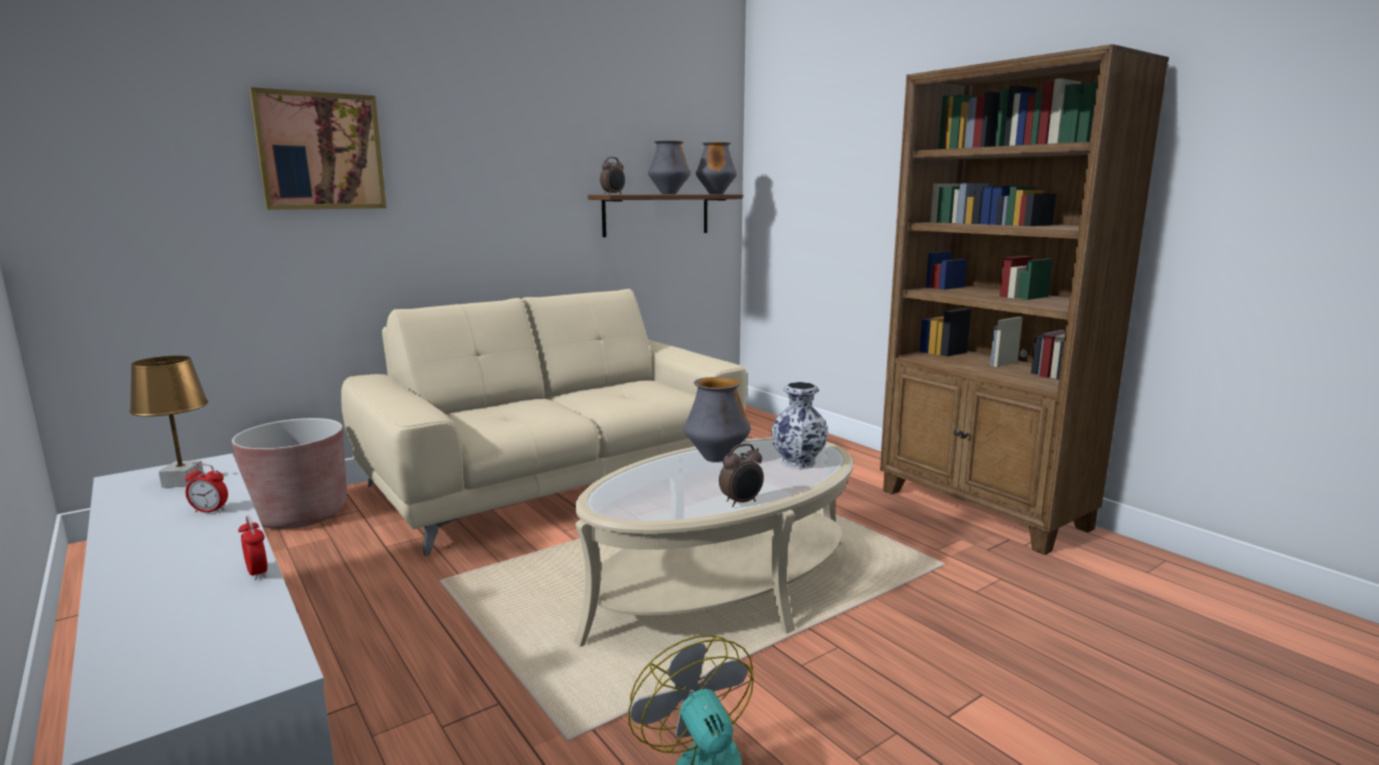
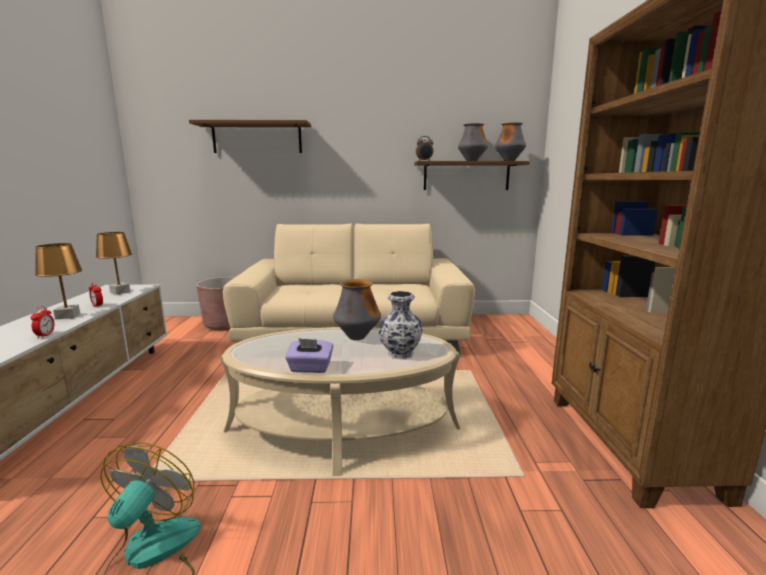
camera: 35 degrees right, 0 degrees up
(200, 539) = (68, 316): none -> brown table lamp
(321, 151) = (257, 138): picture -> brown shelf
(741, 502) = (310, 368): alarm clock -> purple tissue box

